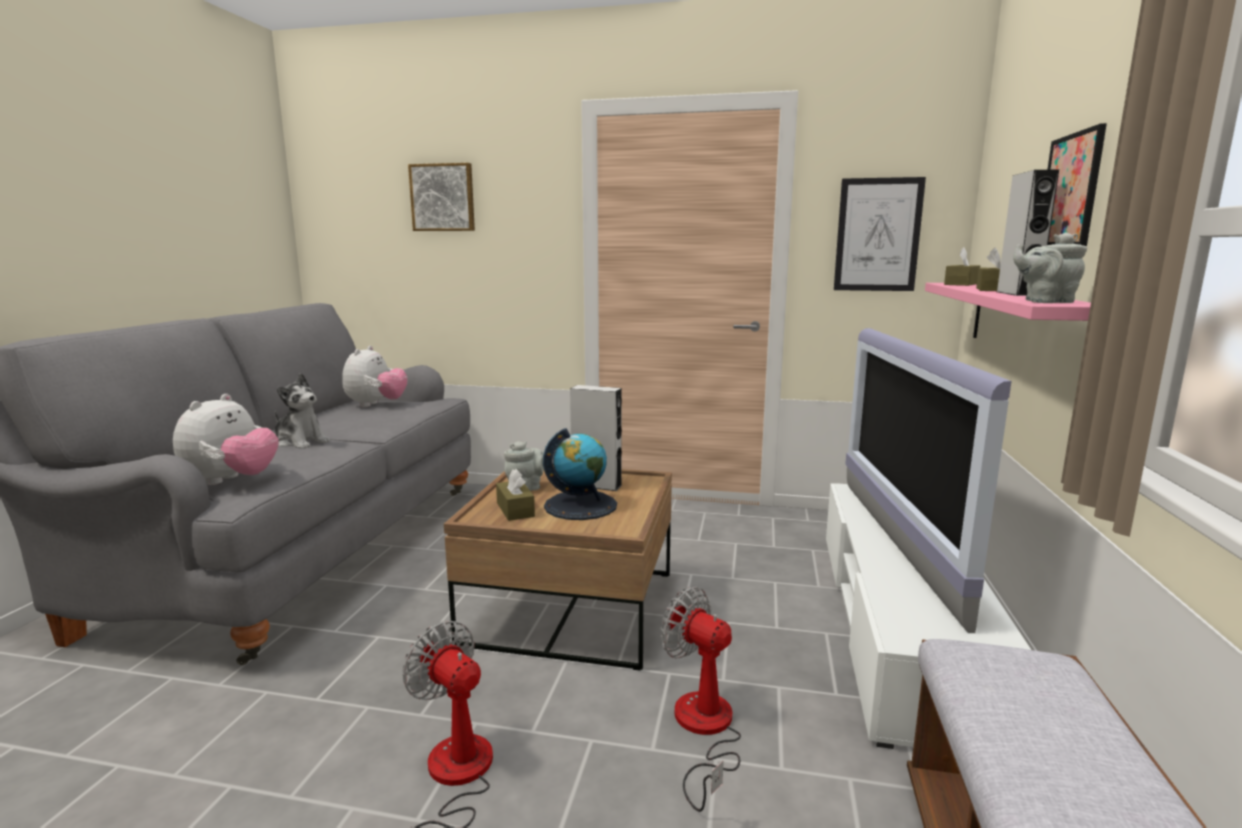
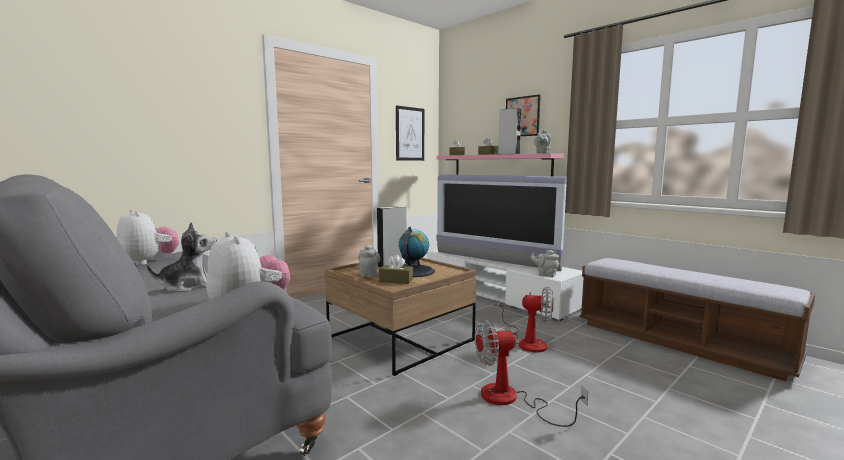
camera: 55 degrees left, 5 degrees down
(443, 198) = (146, 84): picture -> none
(703, 730) = (526, 342): fan -> fan turned 150 degrees counterclockwise
(896, 621) = (545, 275): none -> grey teapot

